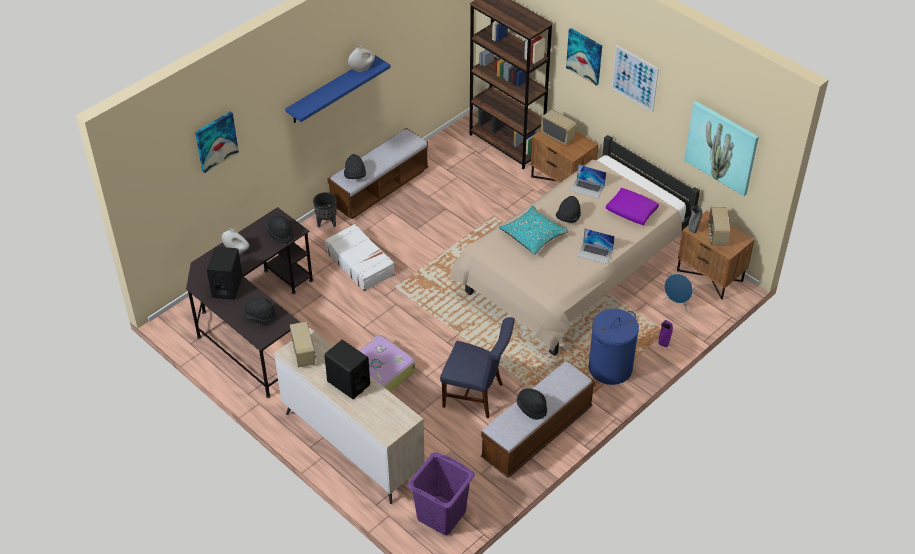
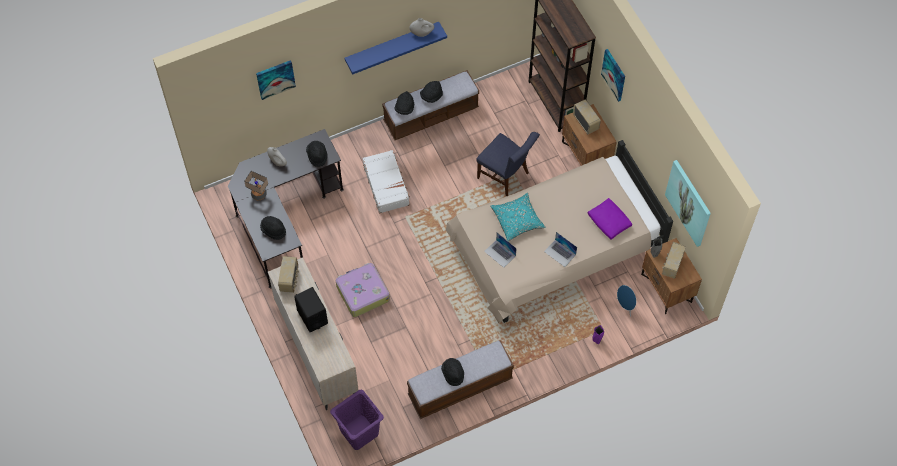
camera: 20 degrees right, 15 degrees up
(227, 286) = (259, 194): black speaker -> table lamp
(327, 223) = (375, 137): black planter -> none
(477, 395) = (428, 338): blue chair -> blue chair (506, 176)
(568, 218) = (553, 211): black hat -> black hat (431, 96)
(587, 188) = (583, 186): laptop -> laptop (500, 253)
(610, 368) = (543, 348): blue laundry basket -> none
(634, 78) = (642, 114): picture -> none

